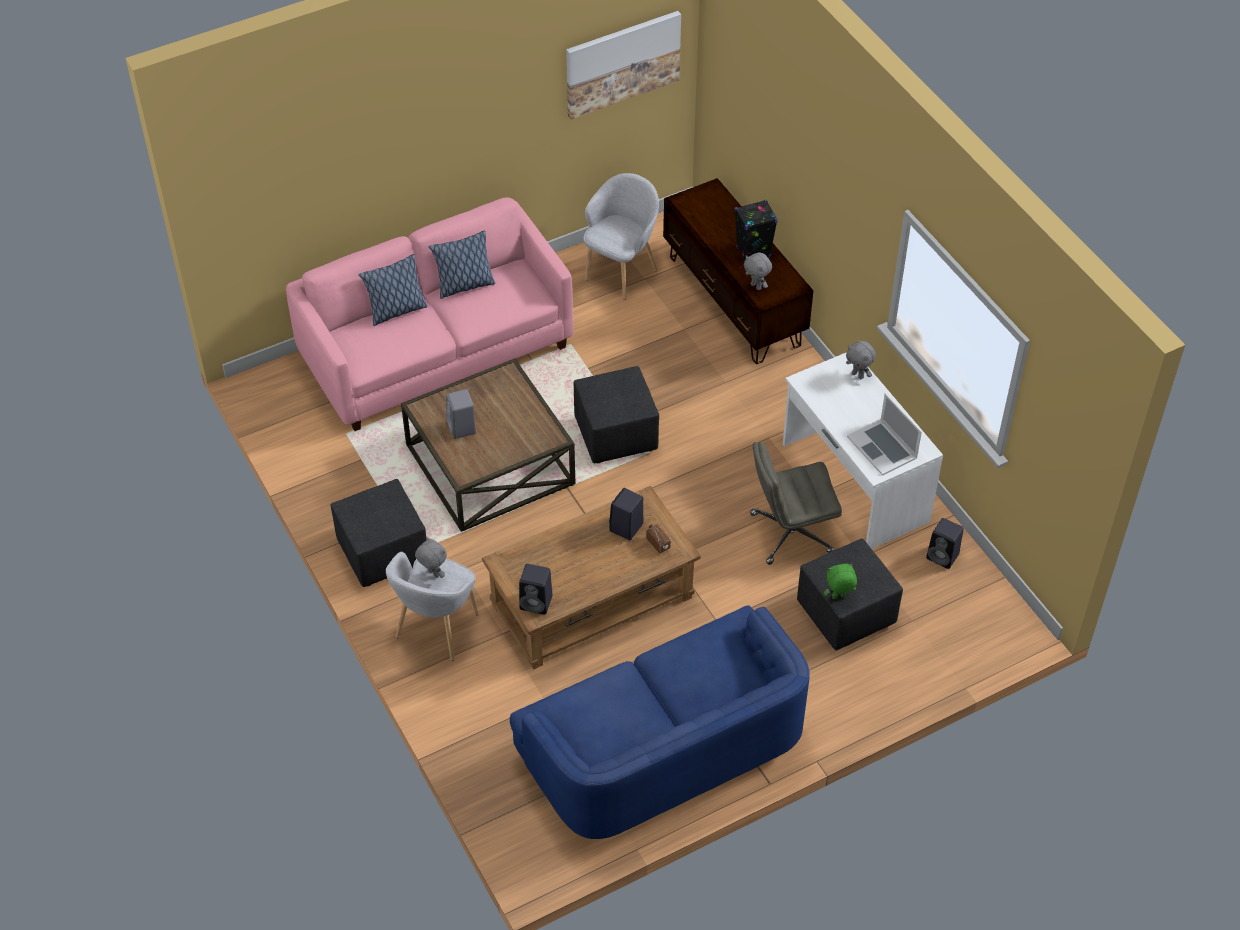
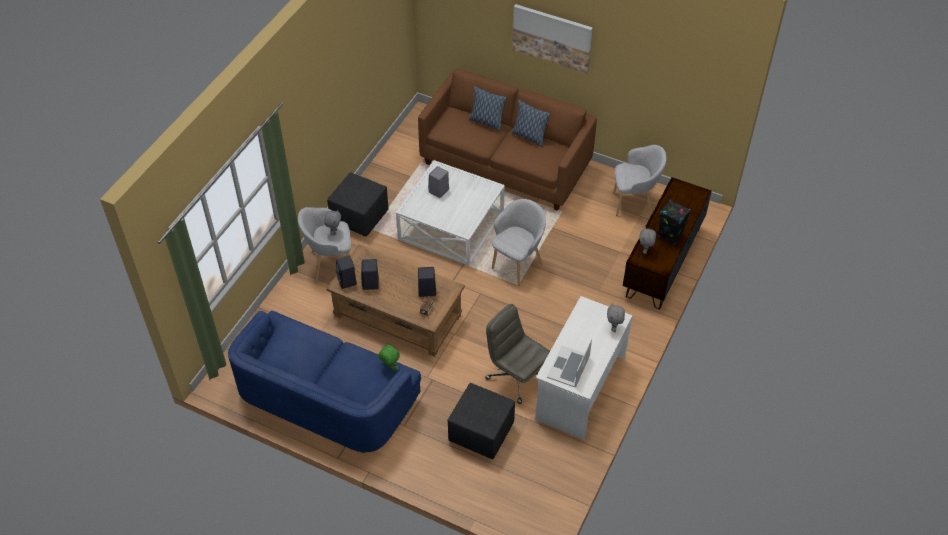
camera: 55 degrees right, 0 degrees up
(437, 351) = (506, 164): pink sofa -> brown sofa
(489, 463) = (451, 225): brown coffee table -> white coffee table
(616, 435) = (517, 264): black ottoman -> grey armchair
(622, 63) = (687, 79): picture -> picture (552, 37)
(838, 597) = (460, 411): green plush toy -> green plush toy (390, 367)
(943, 556) = (563, 460): black speaker -> black speaker (371, 283)

